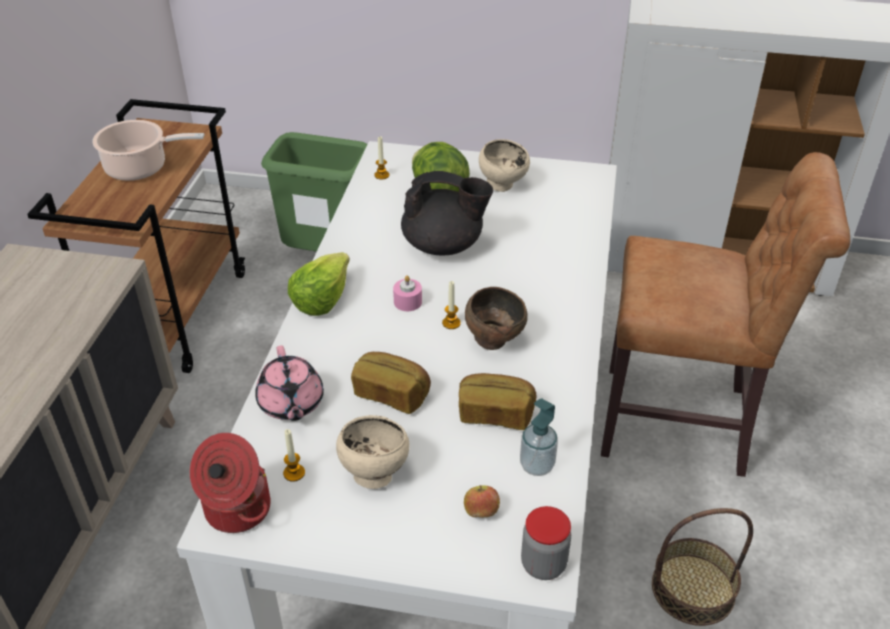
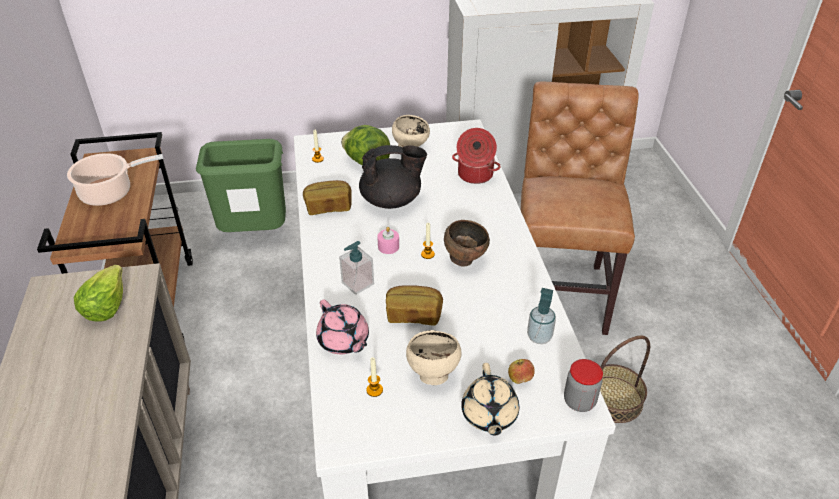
camera: 20 degrees left, 0 degrees up
(236, 509) = (346, 429): cooking pot -> cooking pot (474, 175)
(321, 298) = (323, 259): lettuce -> lettuce (105, 305)
(345, 338) = (357, 283): none -> soap dispenser
(416, 546) = (489, 415): none -> beige teapot
(495, 413) = (492, 309): bread -> bread (328, 207)
(683, 423) = (559, 291): brown chair -> brown chair turned 75 degrees counterclockwise

